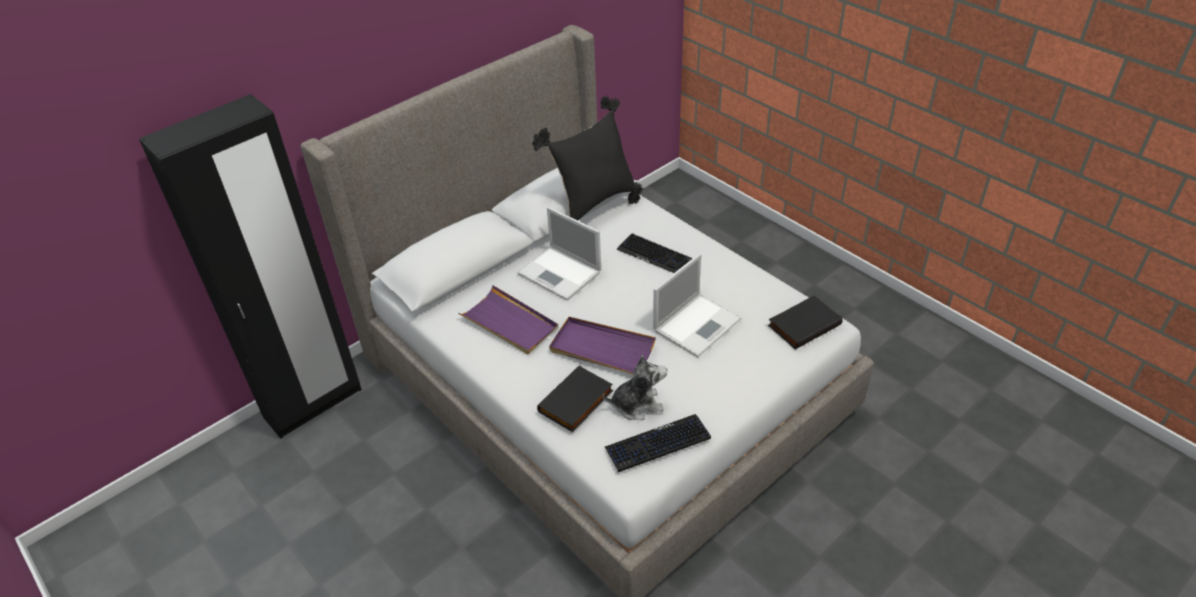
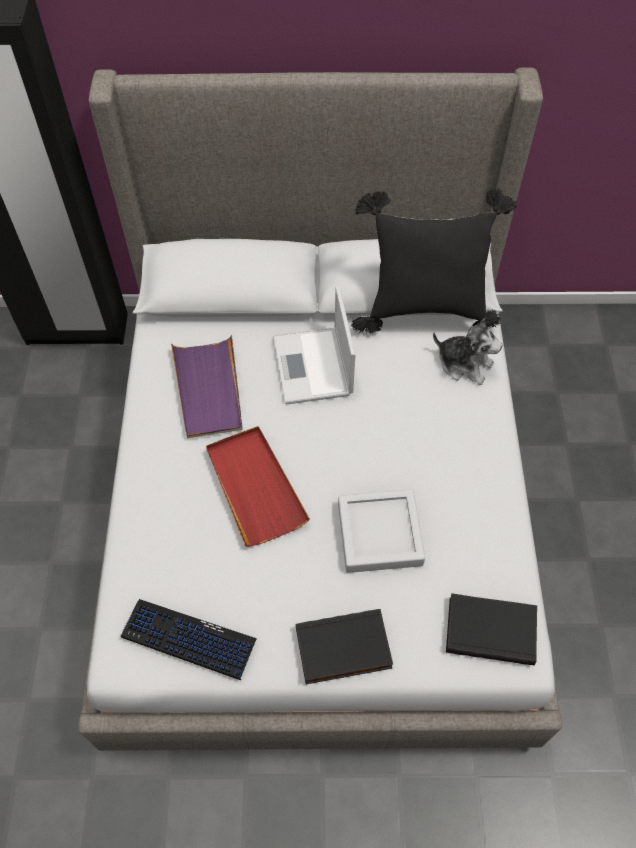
camera: 40 degrees right, 15 degrees up
(576, 402) = (169, 528): black book -> black book (343, 650)
(601, 348) = (254, 487): purple tray -> red tray
(637, 404) = (218, 578): plush toy -> plush toy (464, 364)
(658, 256) = (430, 420): keyboard -> none
(697, 324) = (379, 534): laptop -> grey tray

